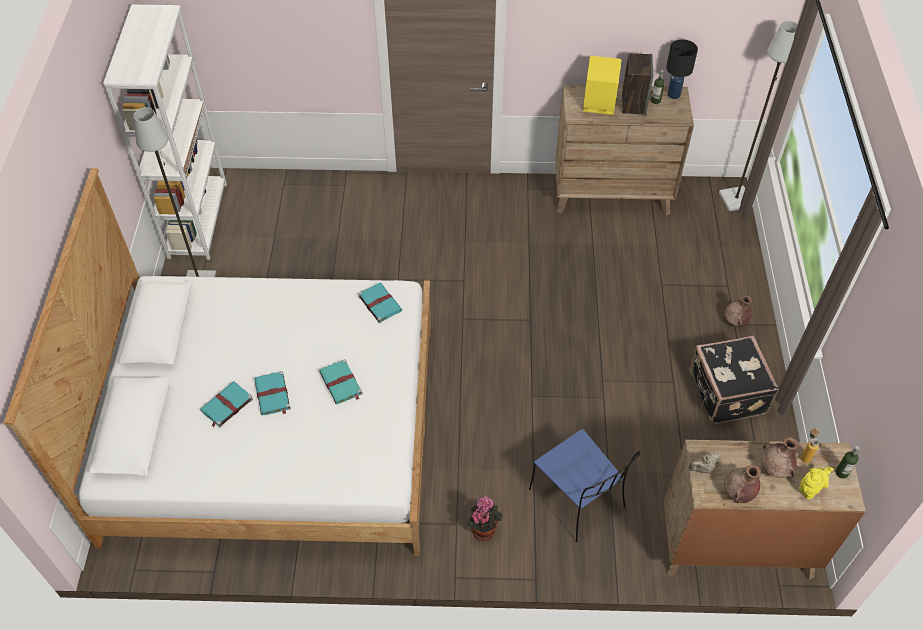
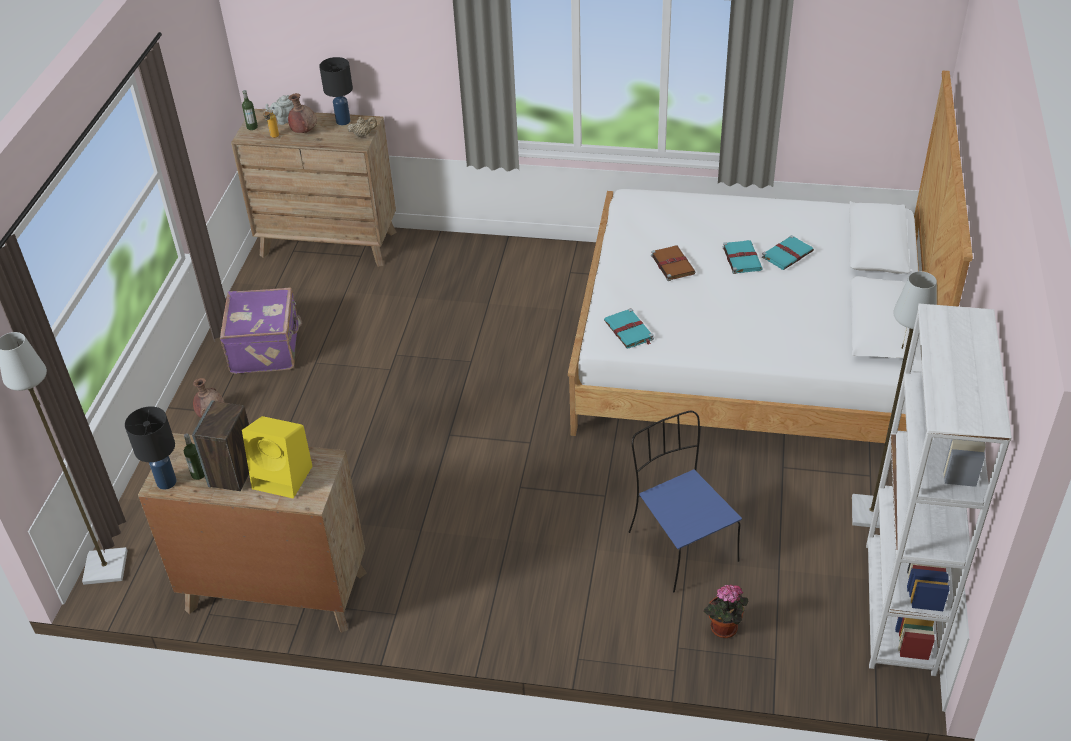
camera: 170 degrees left, 10 degrees down
(341, 383) = (672, 264): turquoise book -> brown book
(483, 529) = (546, 267): potted plant -> potted plant (723, 630)
(578, 500) = (452, 280): blue chair -> blue chair (681, 545)
(725, 393) = (267, 349): black suitcase -> purple suitcase
(738, 493) = (343, 121): brown vase -> black table lamp
(810, 488) = (284, 120): yellow teapot -> grey teapot

